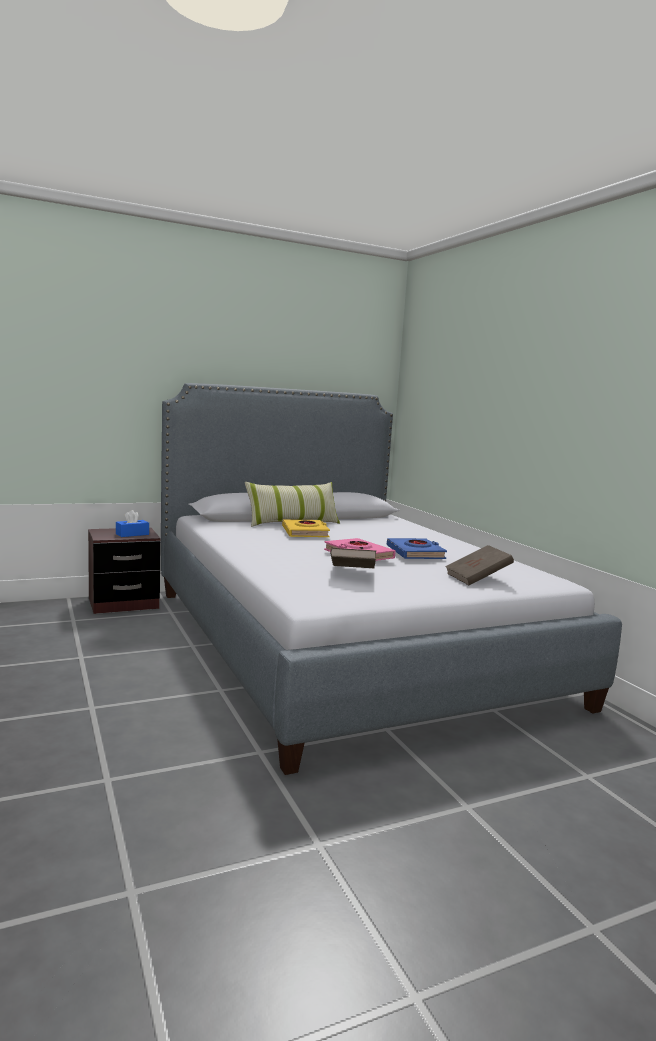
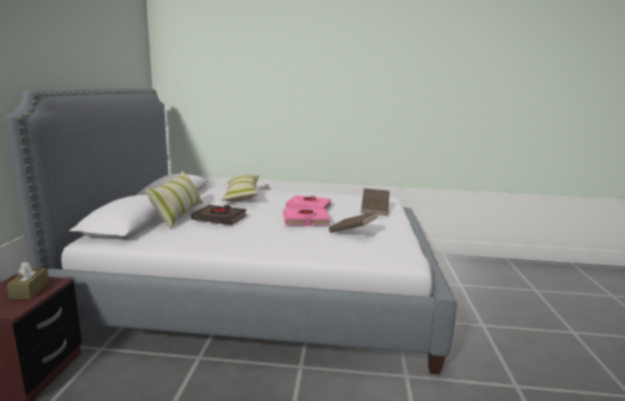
camera: 60 degrees left, 5 degrees up
(132, 534) = (30, 290): blue tissue box -> brown tissue box
(305, 532) = (219, 218): yellow book -> black book
(397, 530) = (242, 195): none -> pillow
(415, 553) = (309, 207): blue book -> pink book

